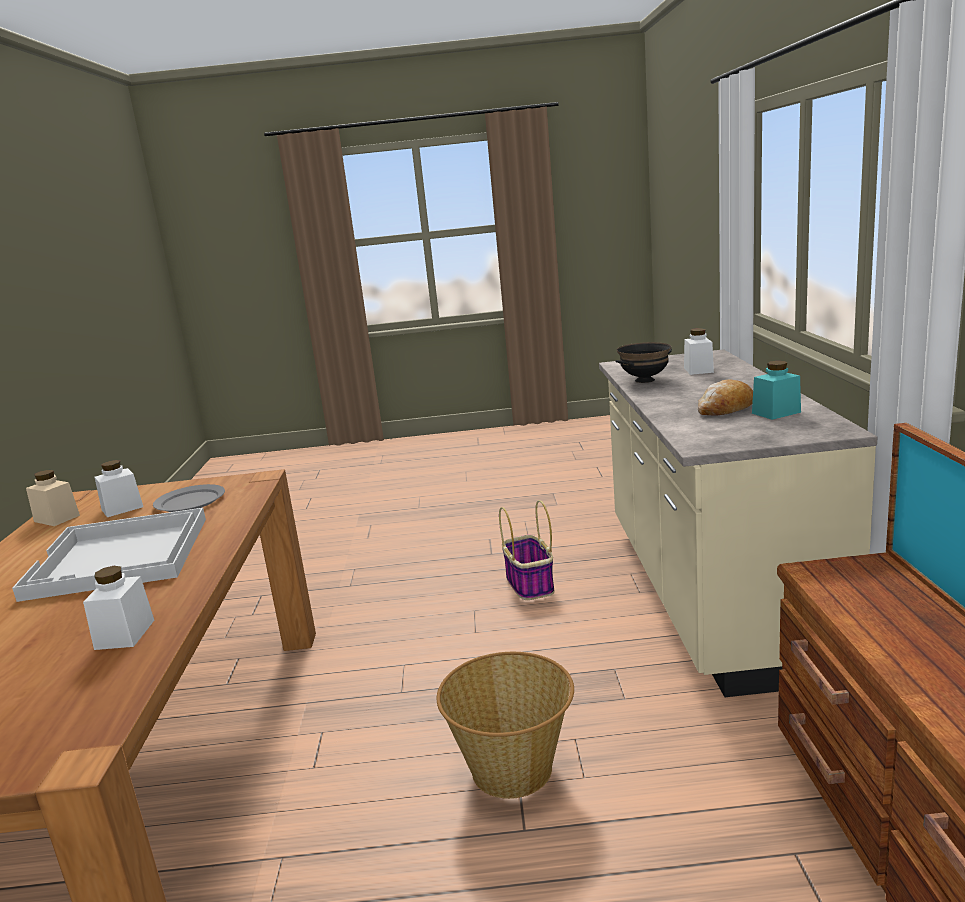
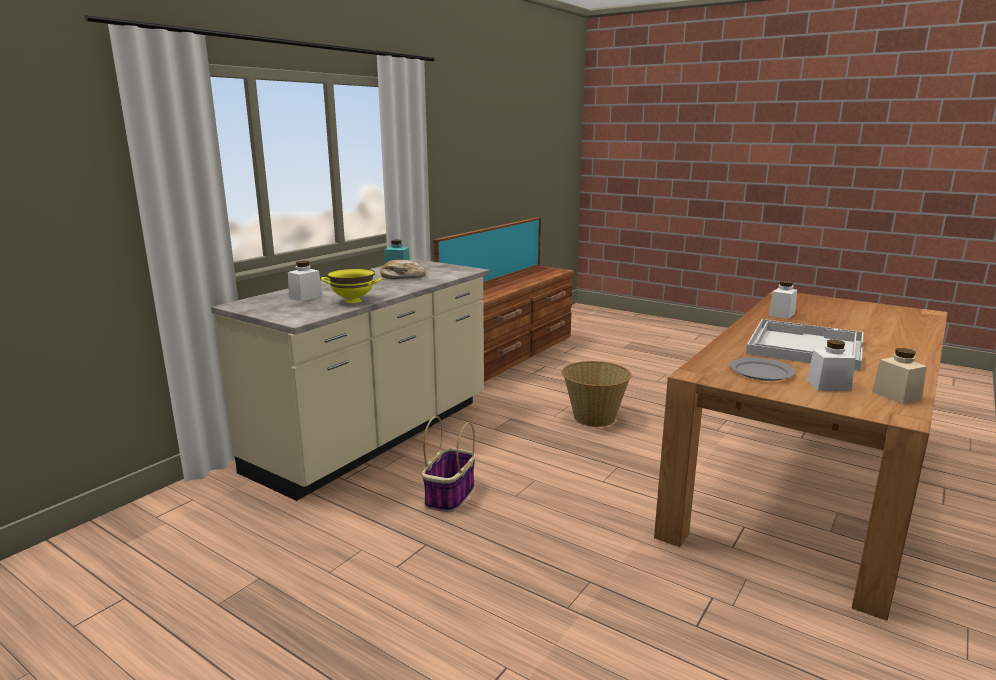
camera: 145 degrees left, 0 degrees up
(645, 380) = (353, 301): black bowl -> yellow bowl

